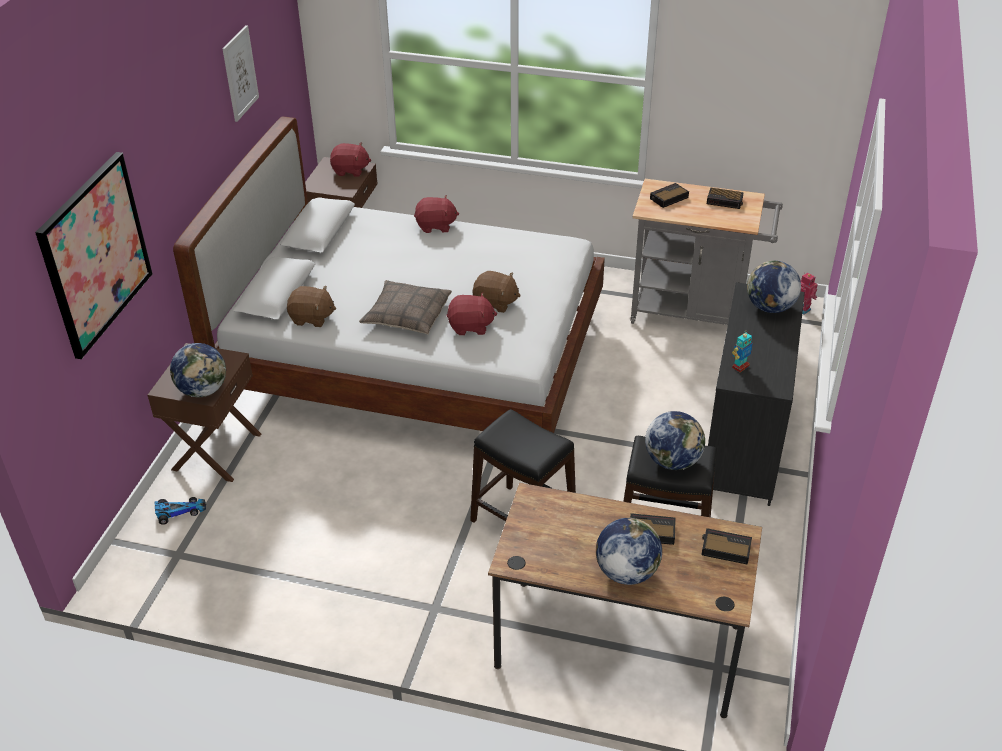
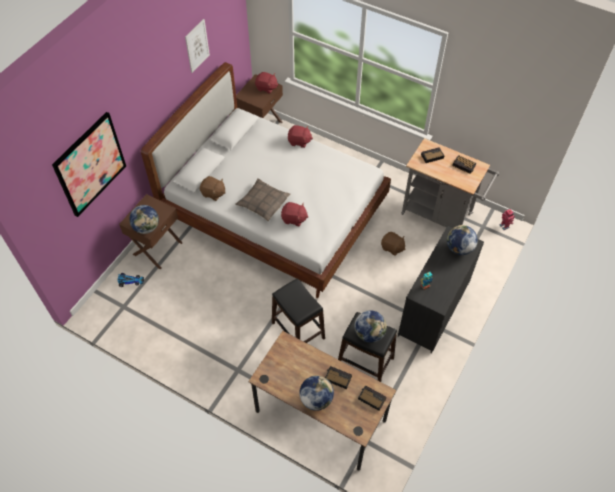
camera: 15 degrees right, 15 degrees up
(495, 303) = (313, 205): brown plush toy -> brown plush toy (392, 248)

